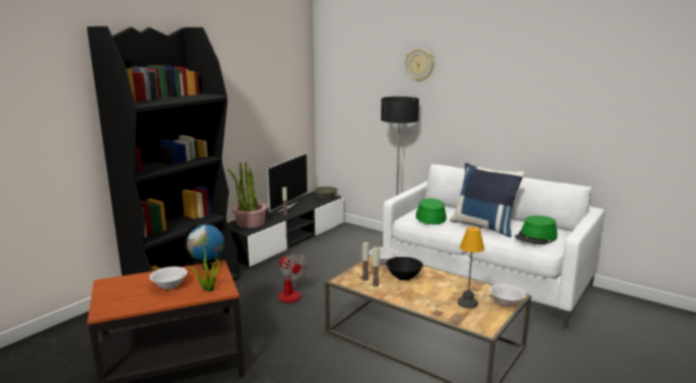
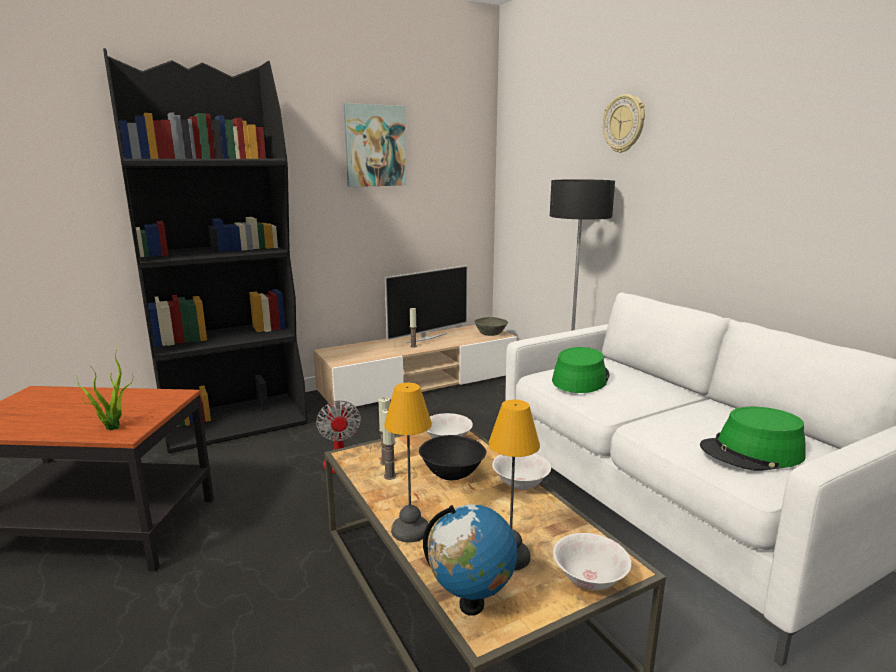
camera: 25 degrees right, 0 degrees up
(169, 286) = (81, 411): white bowl -> white bowl (520, 484)
(207, 267) = (163, 395): globe -> globe (471, 605)
(248, 76) = (375, 146): none -> picture
(250, 222) = (356, 351): potted plant -> none
(286, 239) = (419, 383): black tv stand -> beige tv stand
(414, 304) = (411, 529): none -> table lamp
(484, 226) = (664, 411): blue pillow -> none

